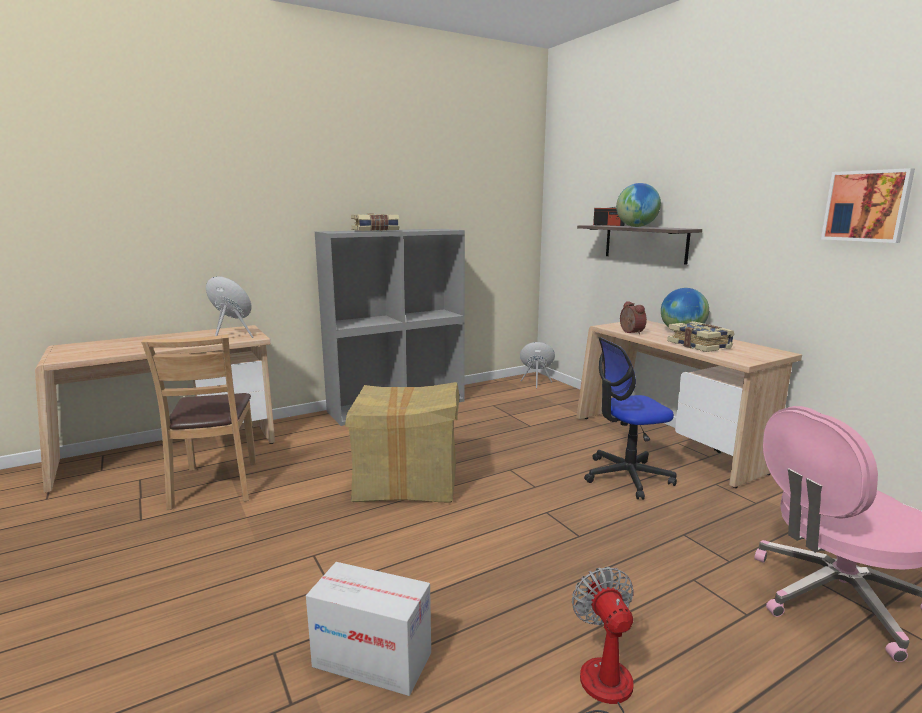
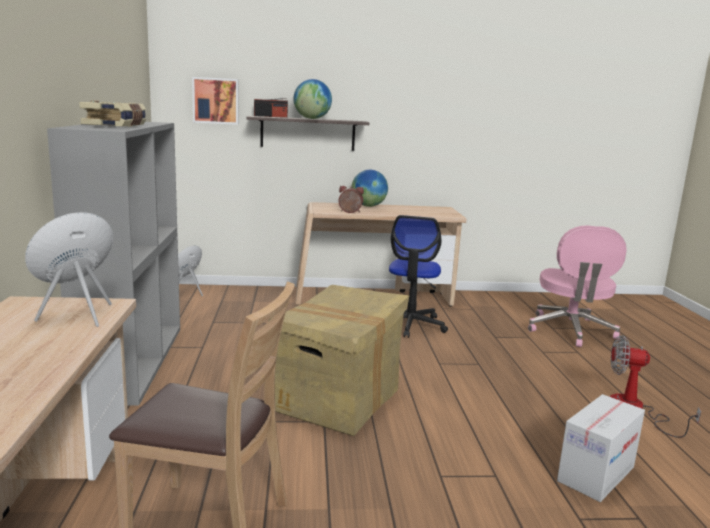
camera: 65 degrees left, 0 degrees up
(700, 345) = (408, 212): book -> none
(867, 206) = (481, 108): picture -> picture (216, 101)

